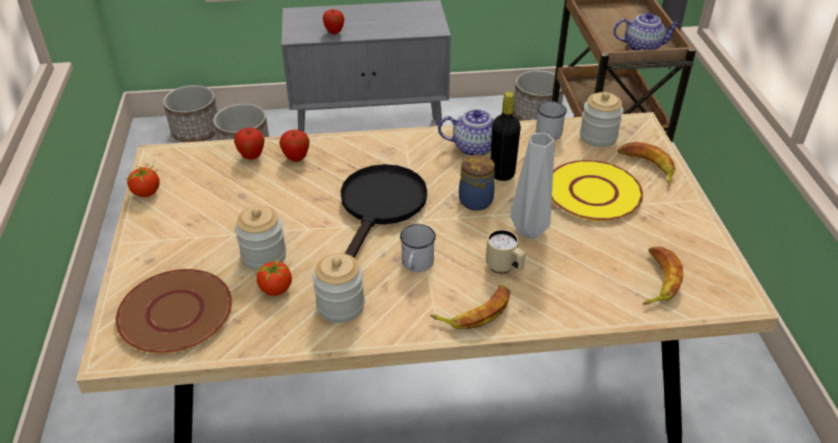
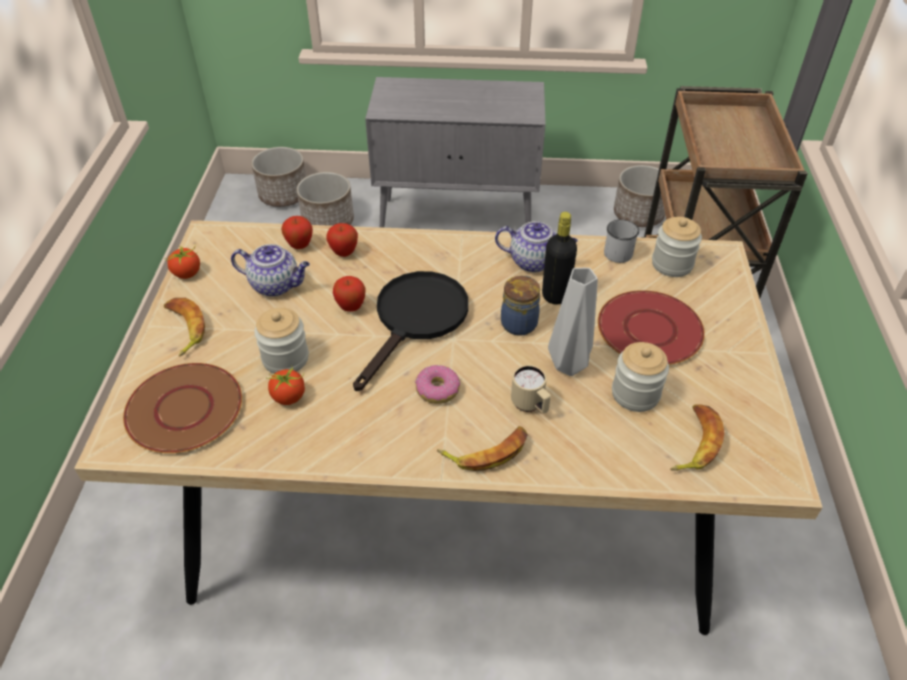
camera: 10 degrees right, 5 degrees up
(334, 32) = (423, 109): apple -> apple (351, 307)
(340, 305) = (349, 425): jar -> jar (635, 394)
(416, 265) = (438, 390): white mug -> donut
(593, 192) = (650, 329): yellow plate -> red plate
(643, 47) = (749, 162): teapot -> teapot (276, 285)
(646, 167) = (717, 306): banana -> banana (183, 328)

